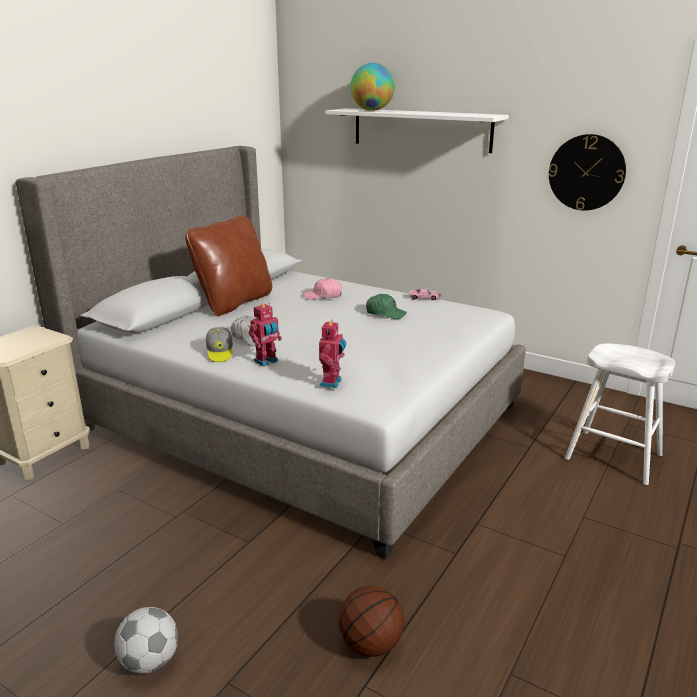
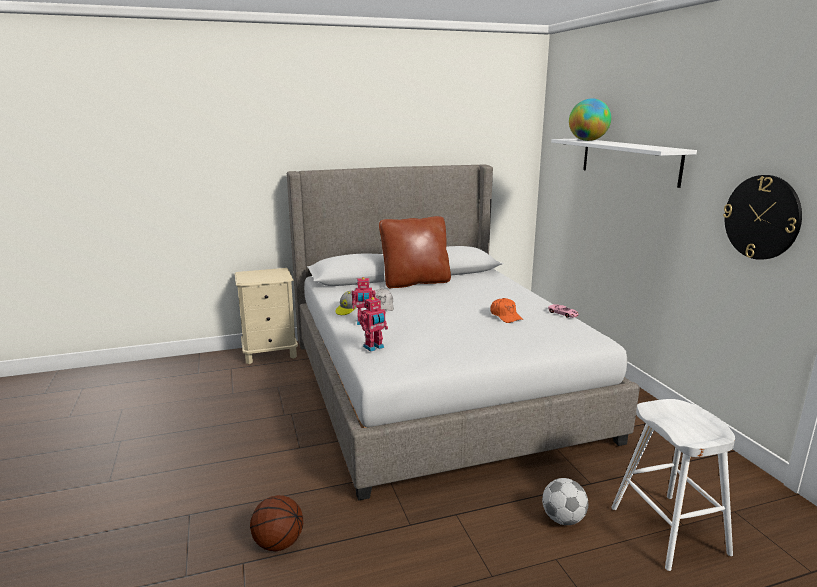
camera: 40 degrees right, 5 degrees down
(150, 661) = (175, 481): football -> football (563, 519)
(323, 296) = (483, 293): pink cap -> none
(385, 313) = (506, 316): green cap -> orange cap

